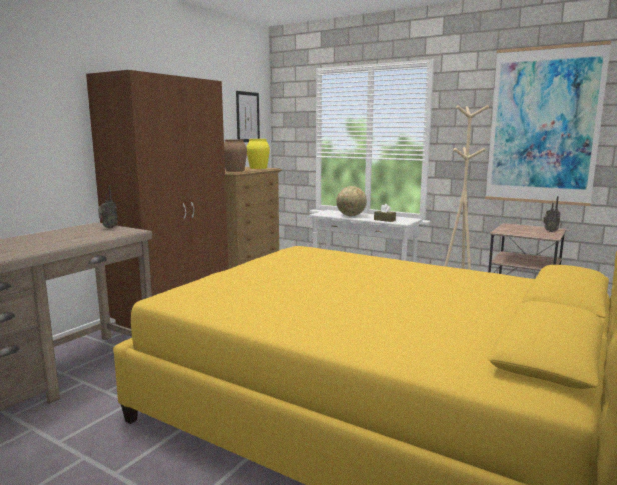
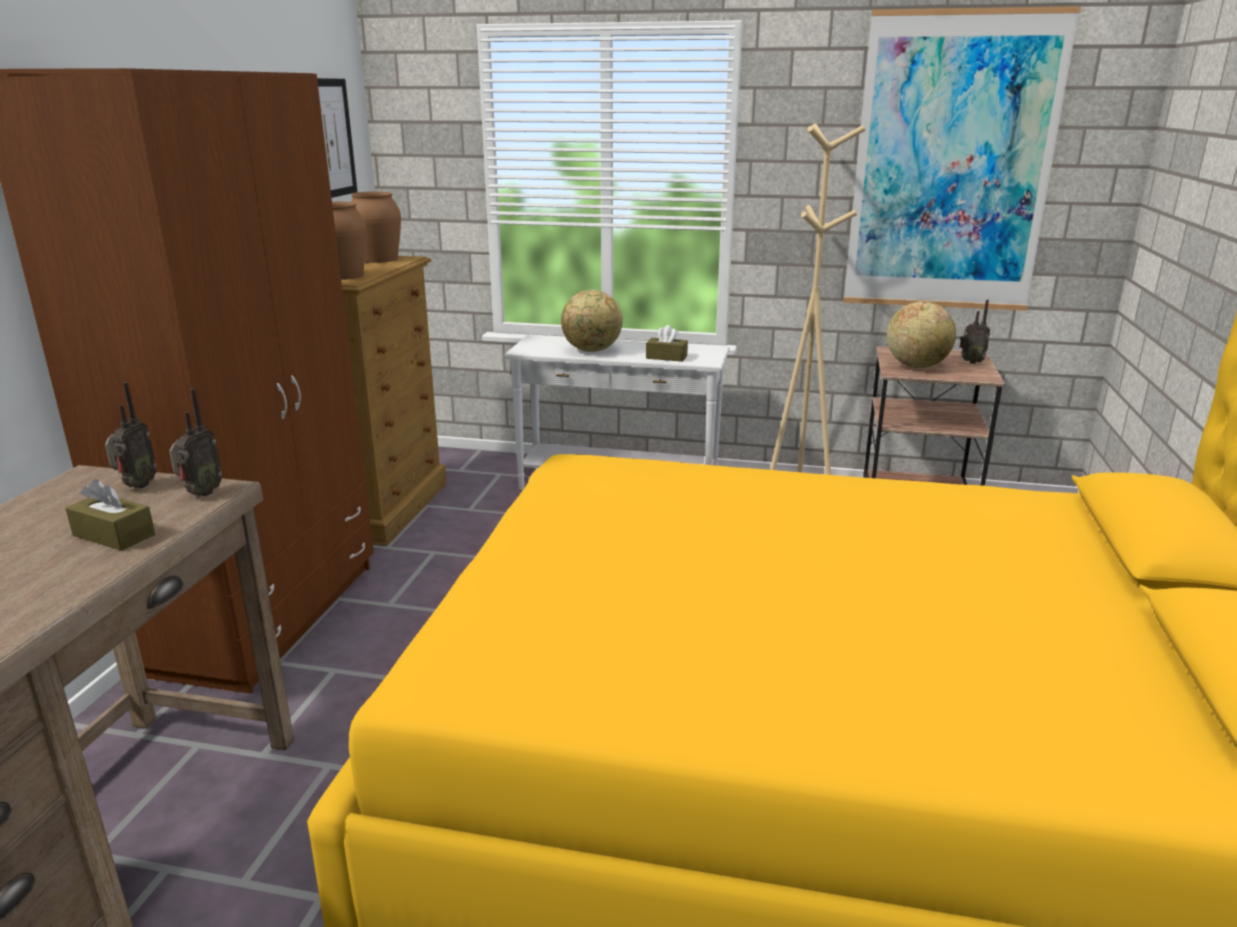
camera: 20 degrees left, 10 degrees up
(86, 237) = (114, 535): none -> brown tissue box
(127, 231) = (200, 494): none -> radio
(258, 168) = (378, 259): yellow vase -> brown vase
(515, 230) = (916, 366): none -> globe

